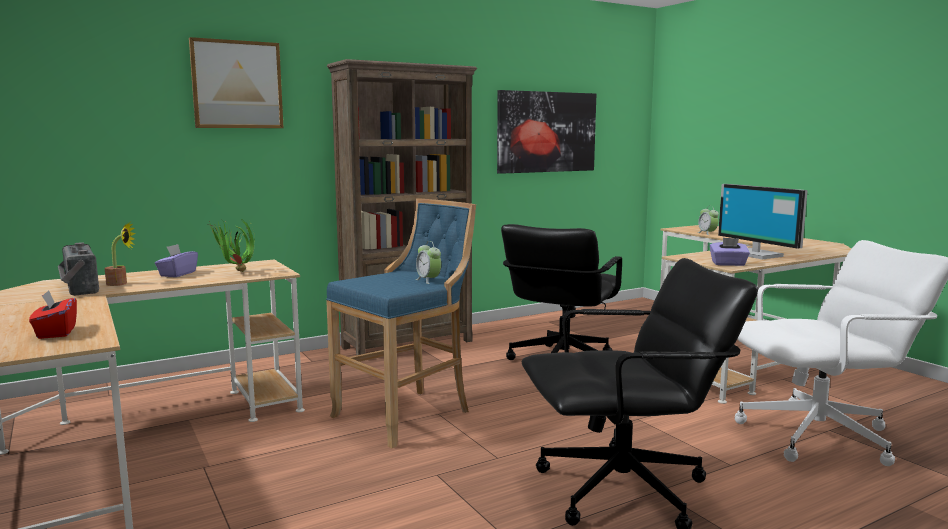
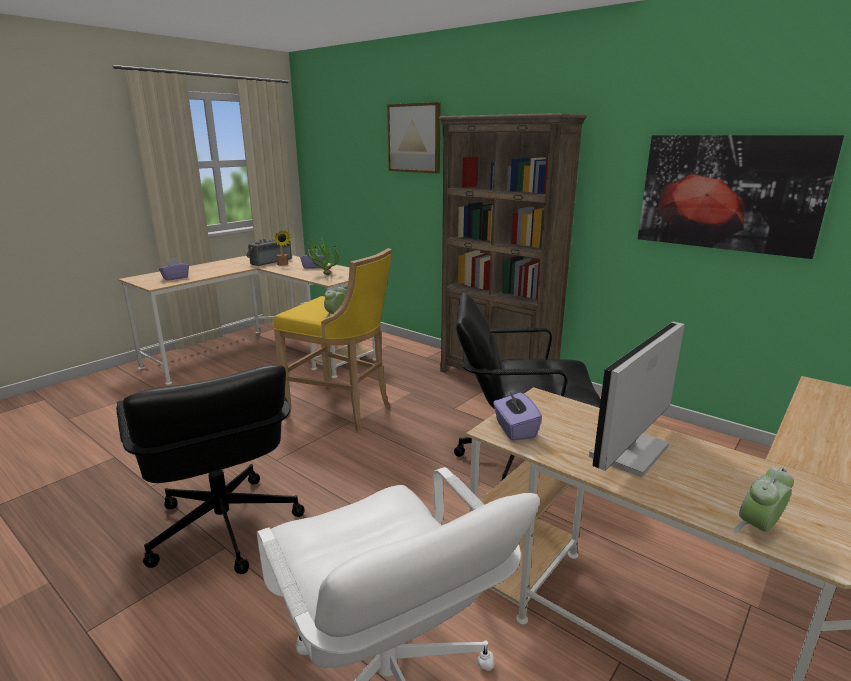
camera: 70 degrees right, 10 degrees up
(56, 332) = (175, 278): red tissue box -> purple tissue box
(407, 415) = (342, 411): blue stool -> yellow stool
(707, 233) = (811, 411): alarm clock -> alarm clock (758, 528)

